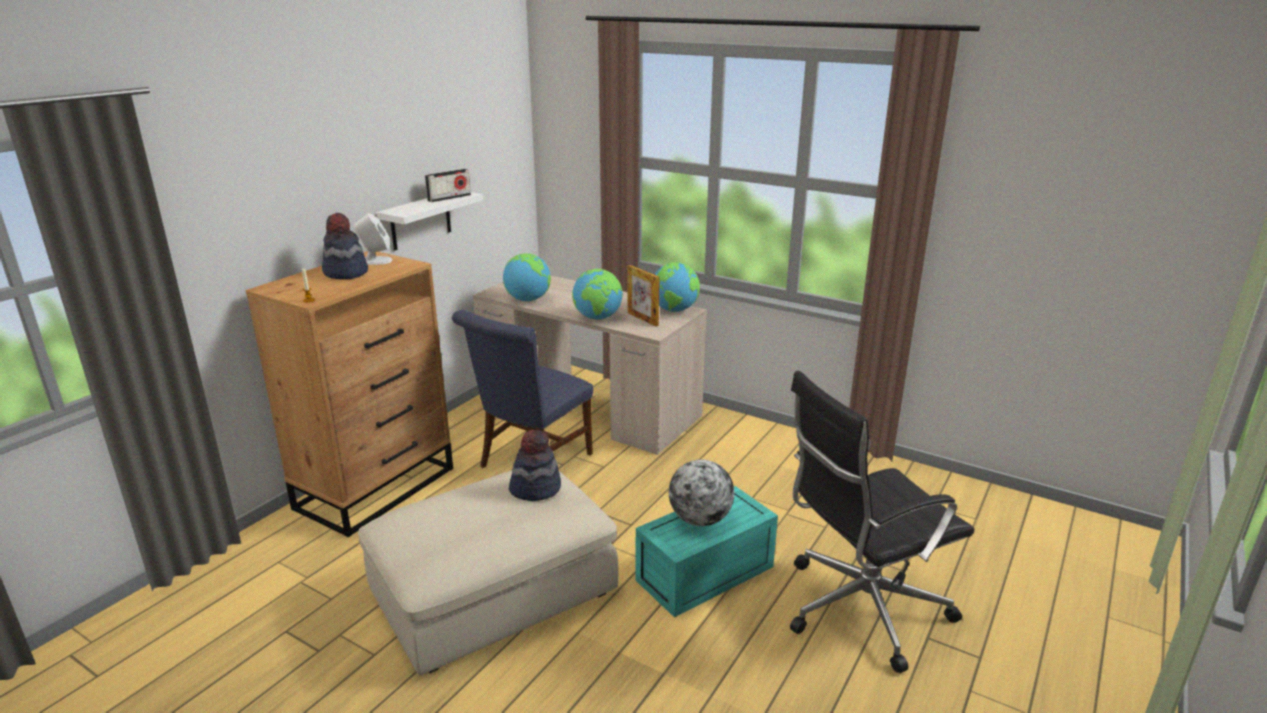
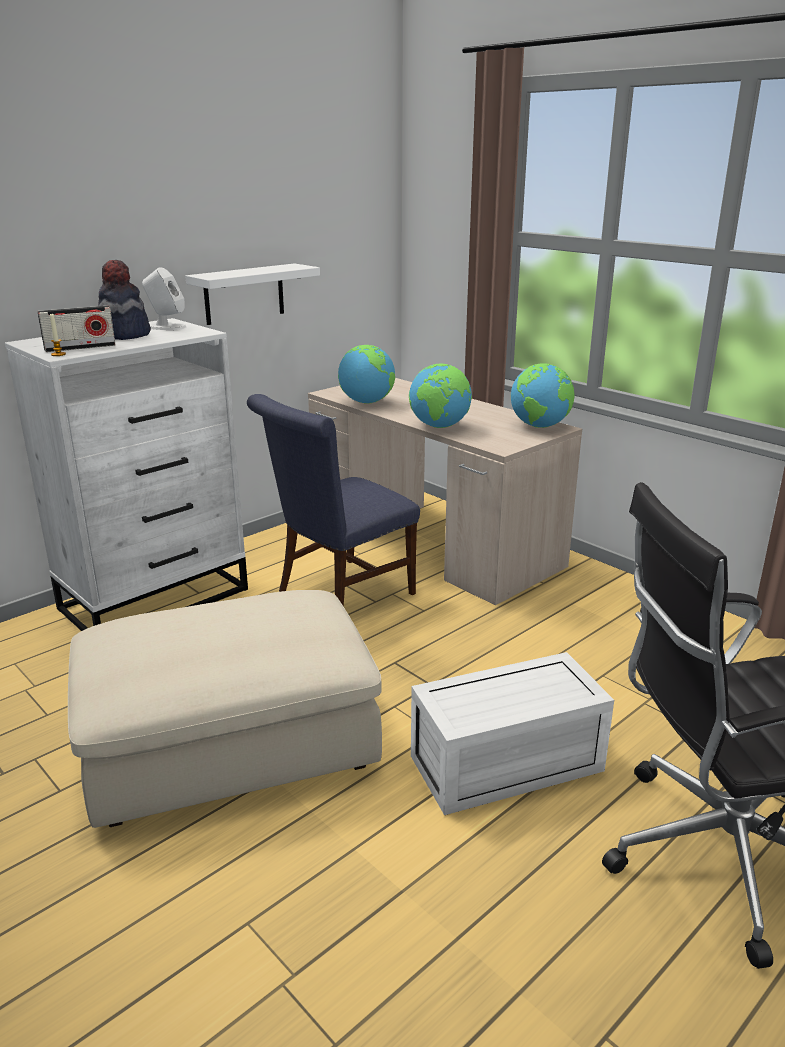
camera: 15 degrees right, 0 degrees up
(377, 487) = (156, 598): brown dresser -> white dresser
(449, 198) = (278, 268): radio -> radio (80, 347)
(535, 488) = (291, 615): hat -> none
(642, 319) = (494, 432): picture frame -> none
(700, 520) = (502, 689): globe -> none
(704, 575) = (505, 766): turquoise storage box -> white storage box

